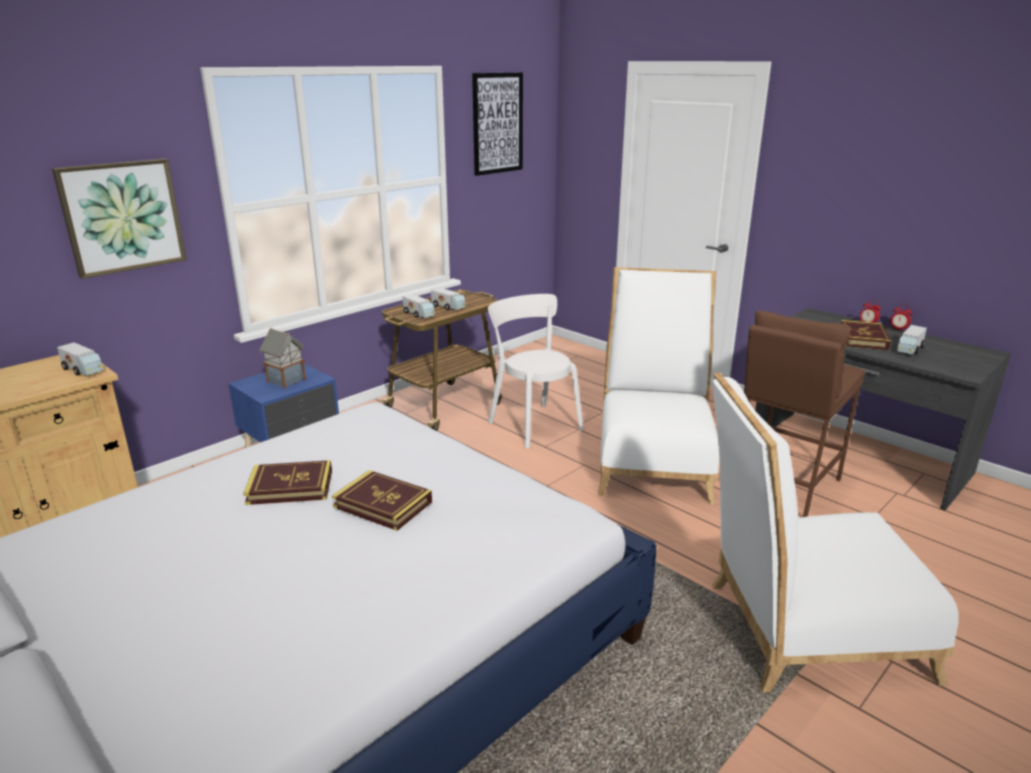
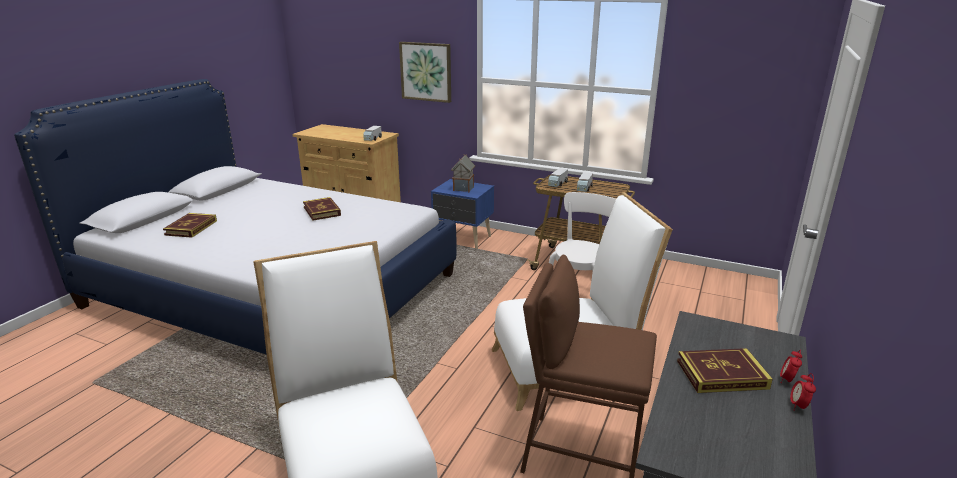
camera: 70 degrees right, 0 degrees up
(383, 504) = (307, 231): book -> book (191, 228)
(497, 123) = (731, 52): picture -> none
(909, 349) = (718, 410): toy truck -> none

